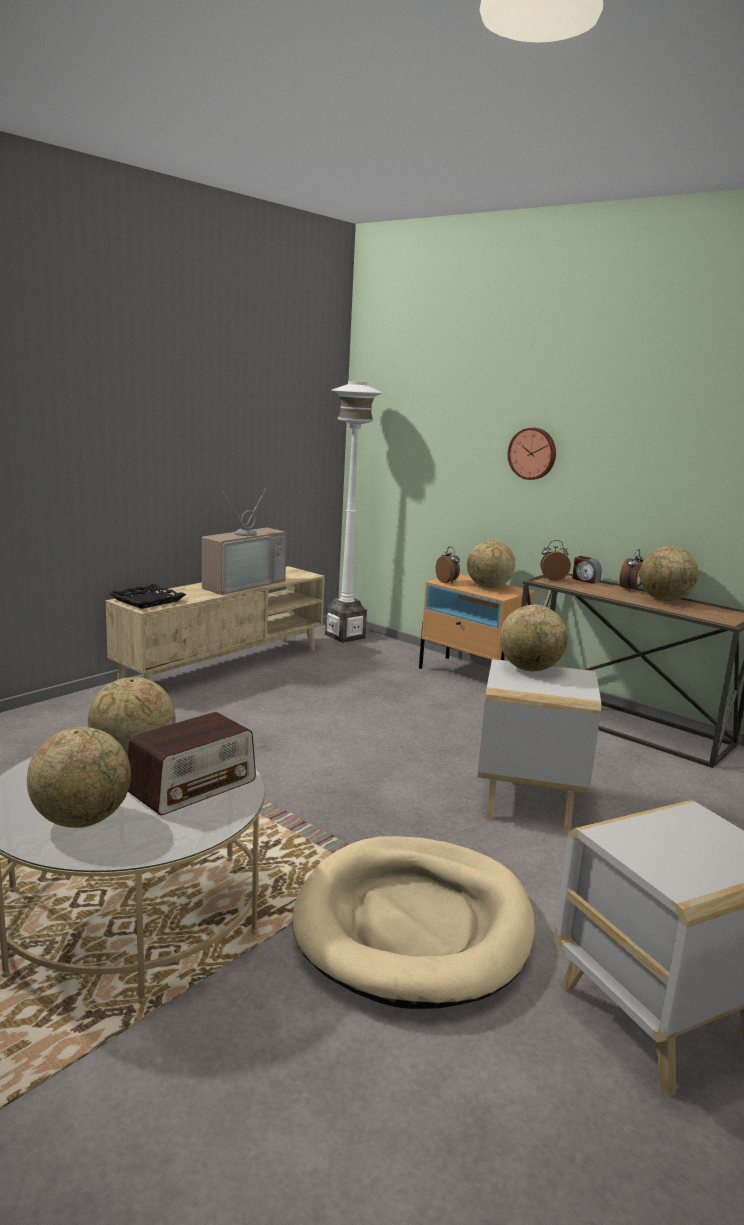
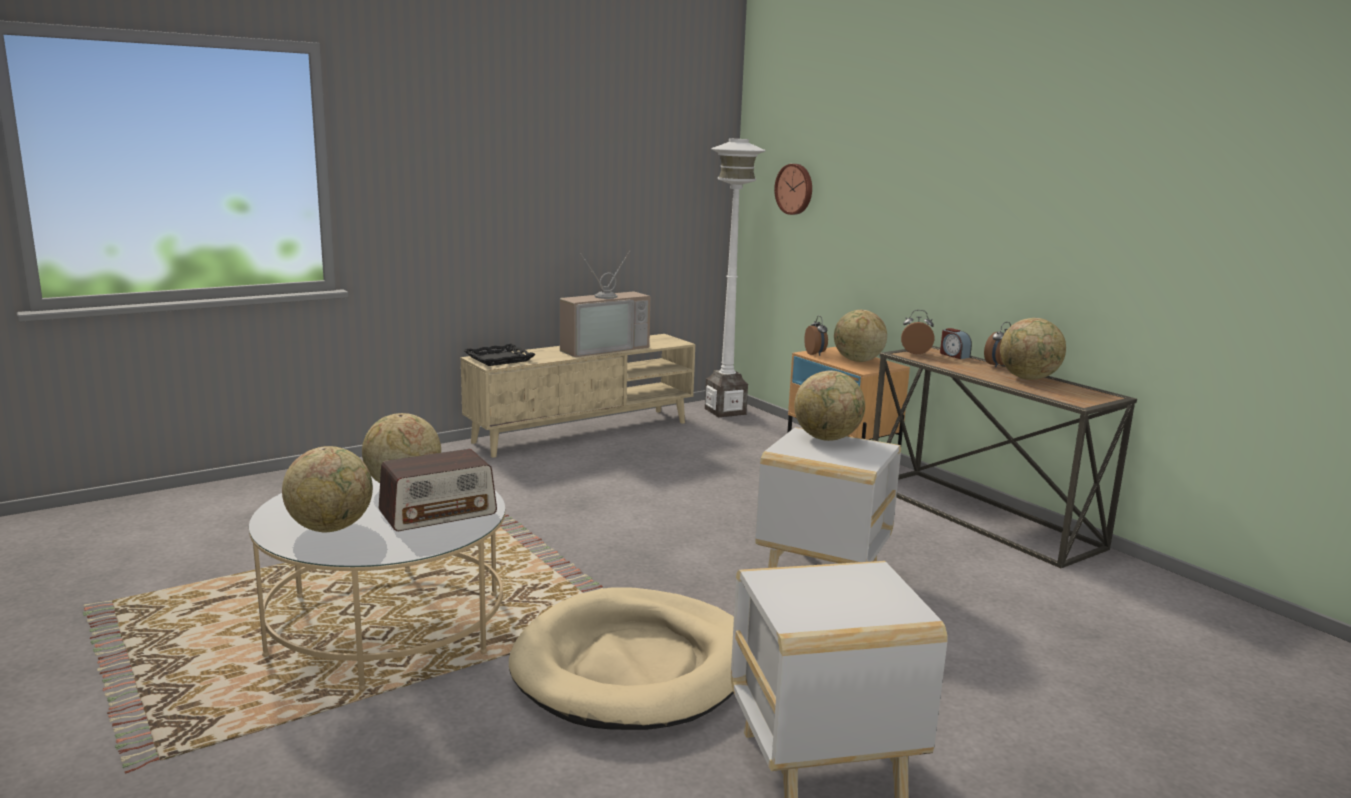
camera: 15 degrees right, 0 degrees up
(533, 453) = (909, 215): wall clock -> wall clock (795, 189)

